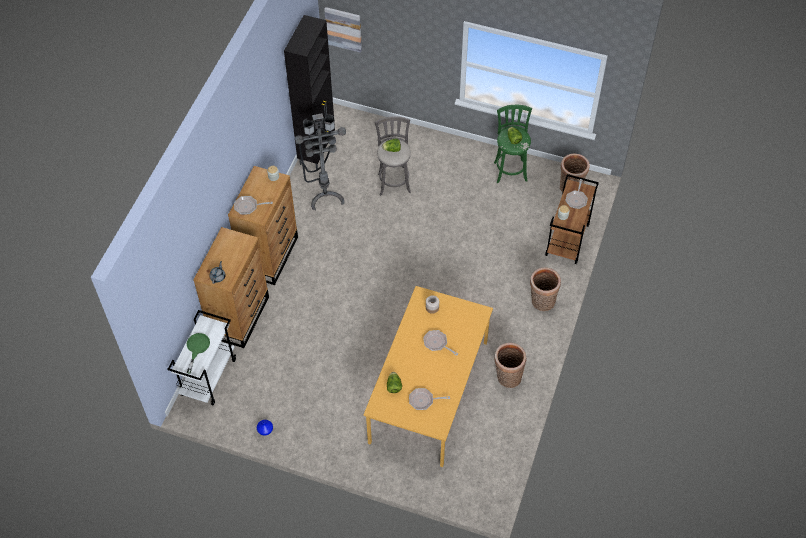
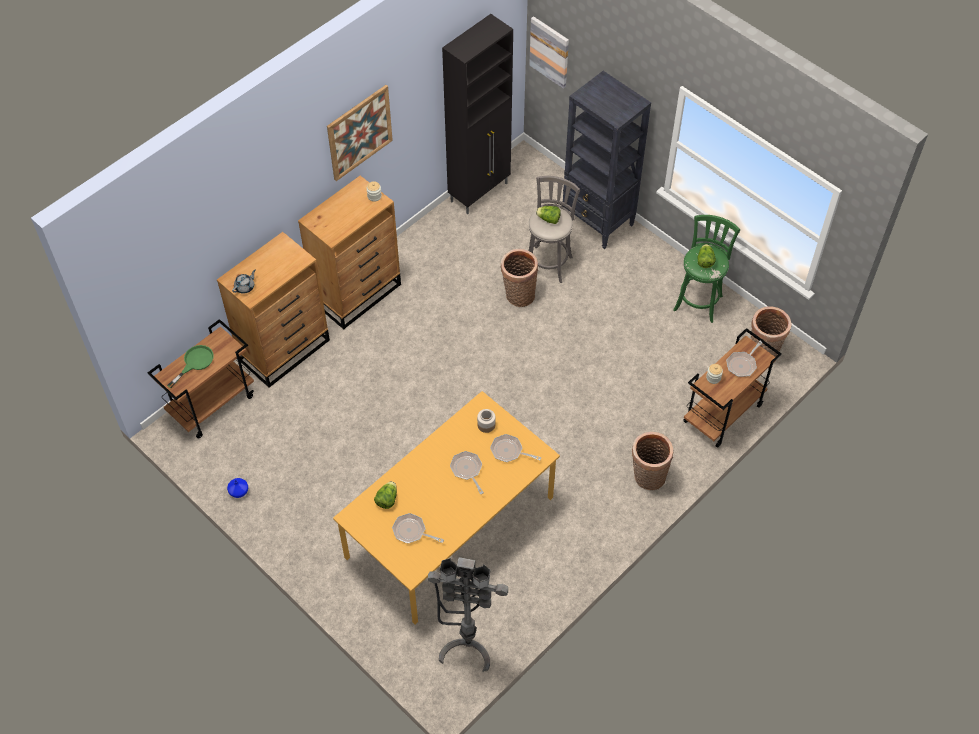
camera: 25 degrees right, 0 degrees up
(209, 376) = (212, 404): white cart -> brown cart
(248, 207) = (325, 220): frying pan -> frying pan (509, 451)
(250, 133) = (359, 132): none -> picture
(325, 196) = (459, 249): grey floor lamp -> grey floor lamp (467, 646)
(412, 141) = (598, 222): none -> black bookcase
(507, 377) = (553, 550): basket -> basket (518, 295)

